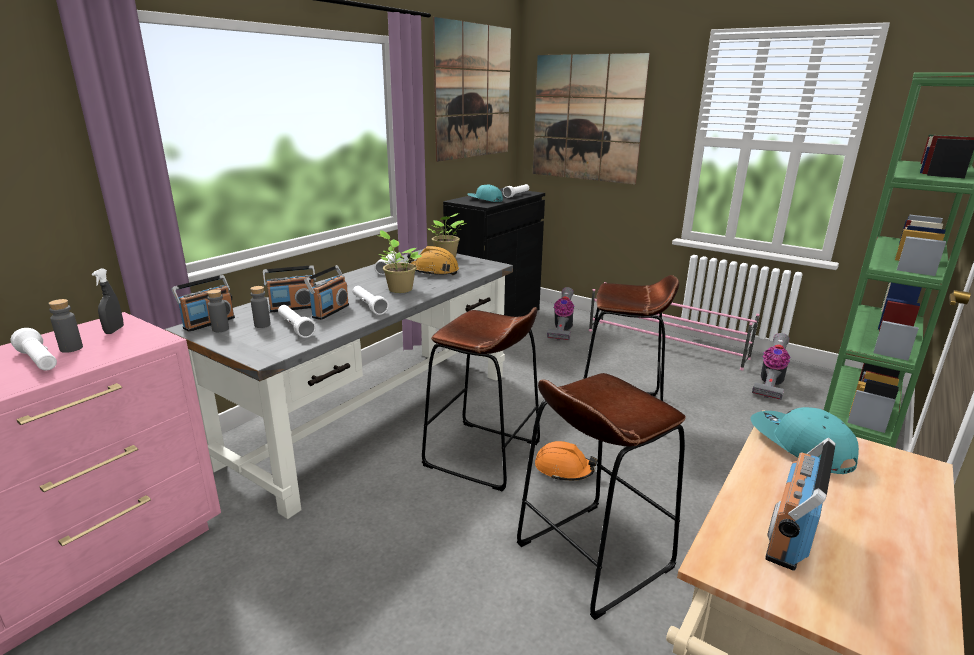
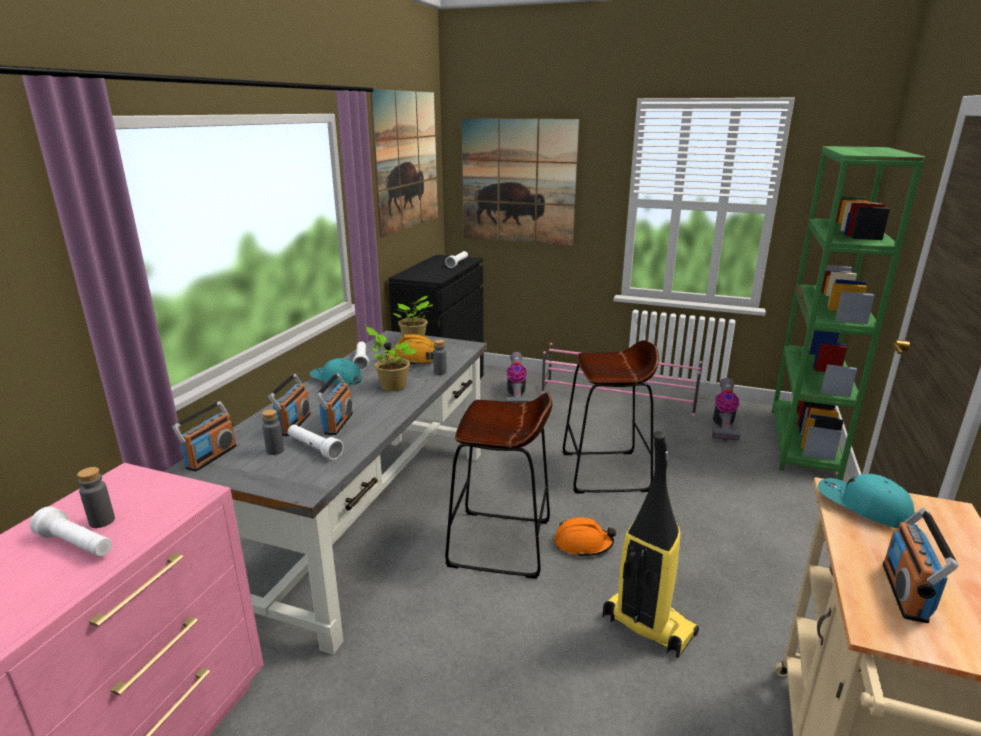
camera: 15 degrees left, 0 degrees up
(114, 330) = (134, 489): grey spray bottle -> none
(220, 329) = (231, 463): grey bottle -> grey bottle (440, 372)
(293, 307) = (294, 424): radio -> radio turned 45 degrees counterclockwise
(369, 306) = (374, 411): white flashlight -> none
(484, 200) = (430, 272): turquoise cap -> turquoise cap (336, 379)
(593, 556) = (647, 626): brown stool -> vacuum cleaner

